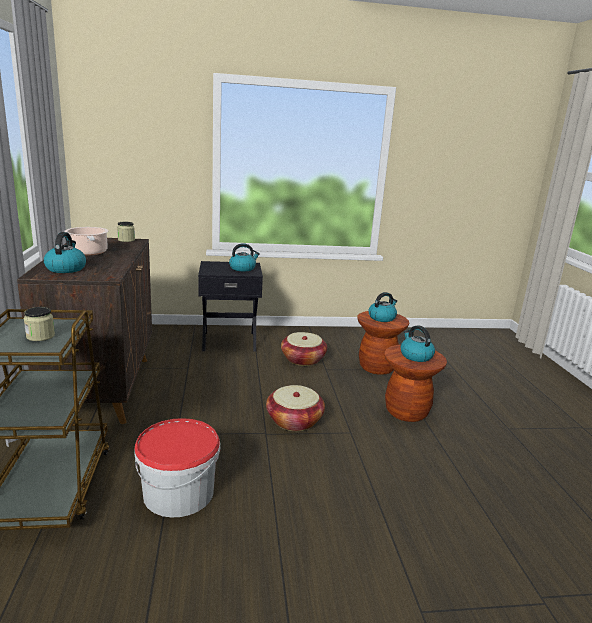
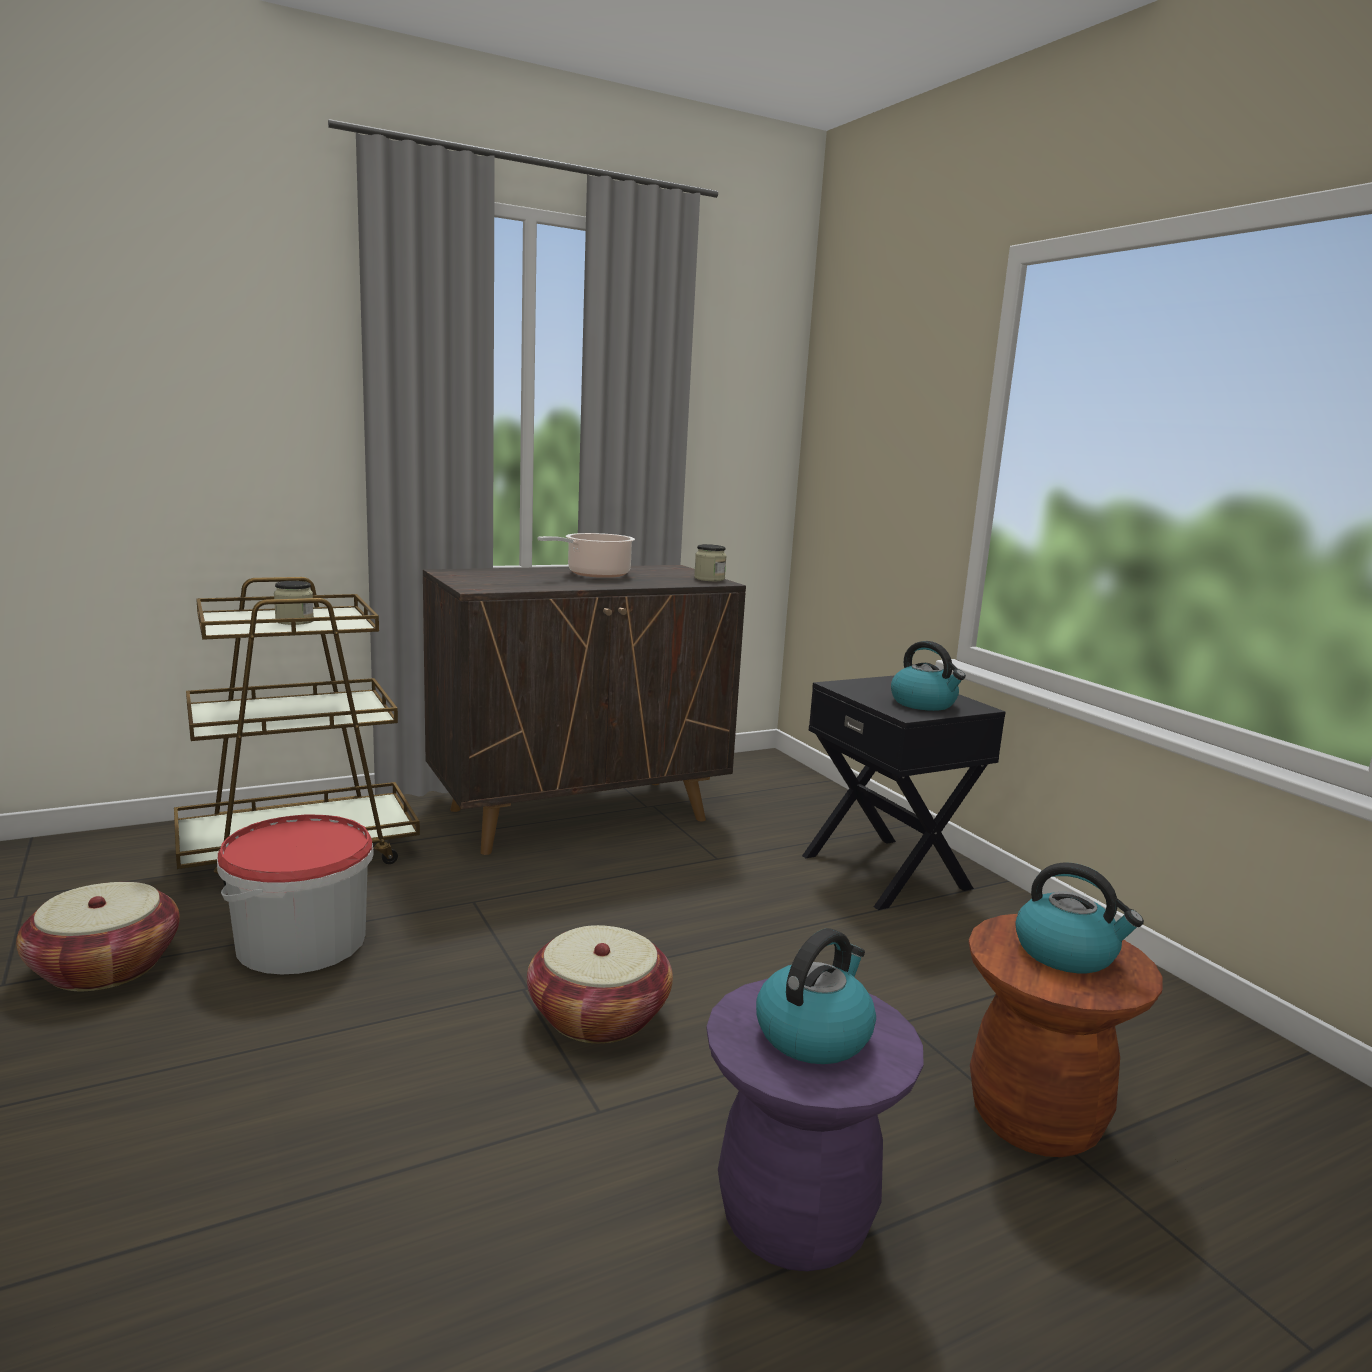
camera: 70 degrees right, 5 degrees down
(66, 268) = (494, 575): kettle -> none
(303, 359) = (916, 977): basket -> basket (105, 967)
(406, 412) = (795, 1219): brown stool -> purple stool

